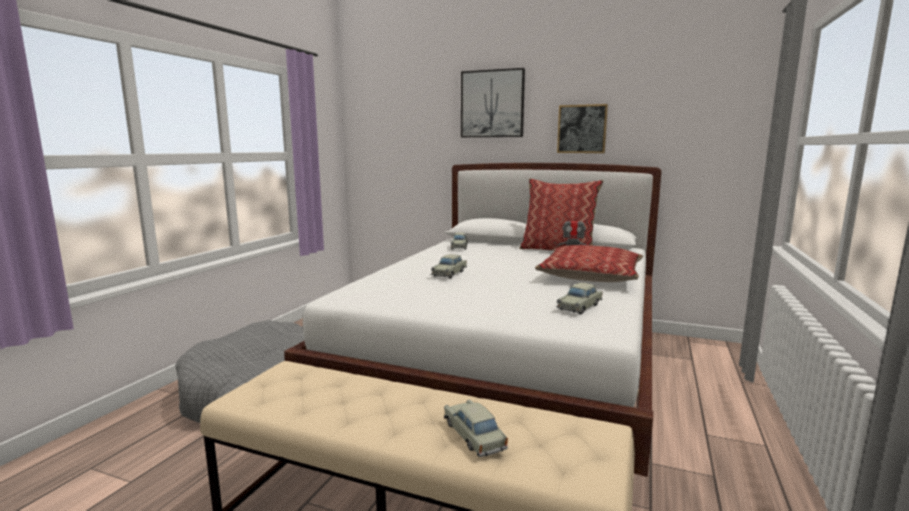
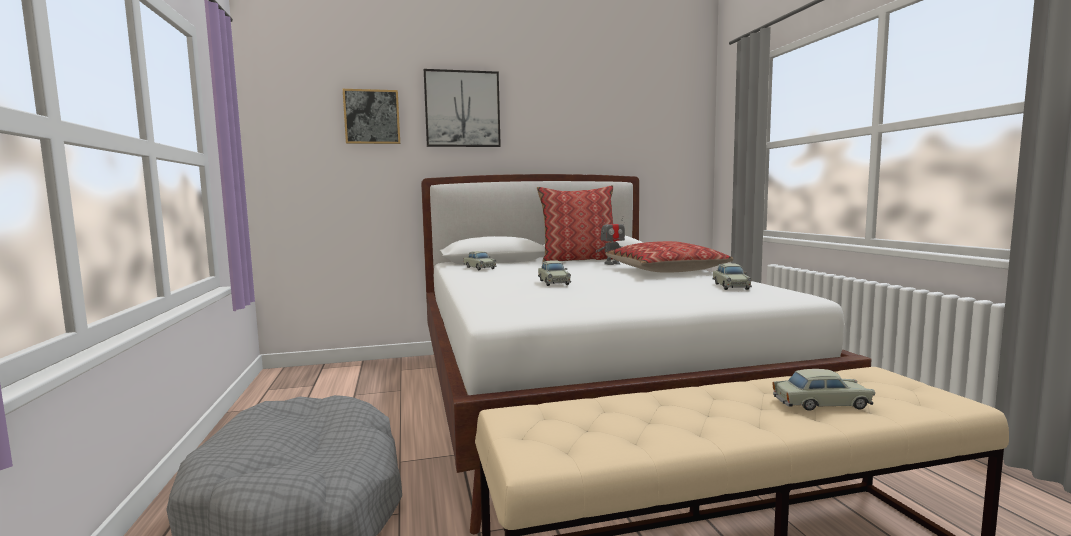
camera: 35 degrees left, 5 degrees down
(474, 436) = (821, 403): beige toy car -> beige toy car turned 150 degrees clockwise
(582, 129) = (560, 139): picture -> picture (372, 117)

